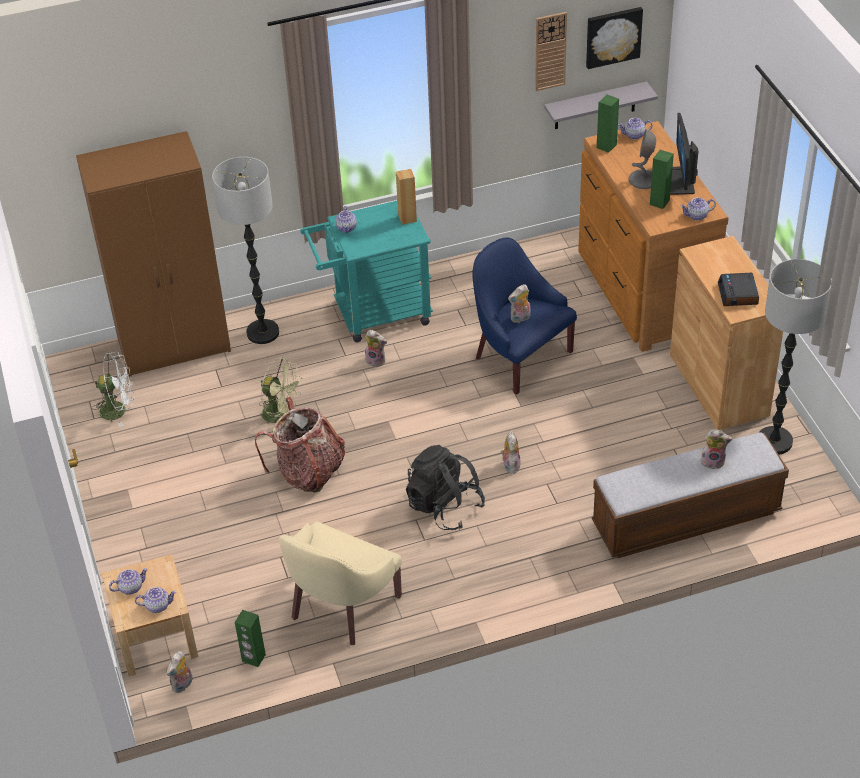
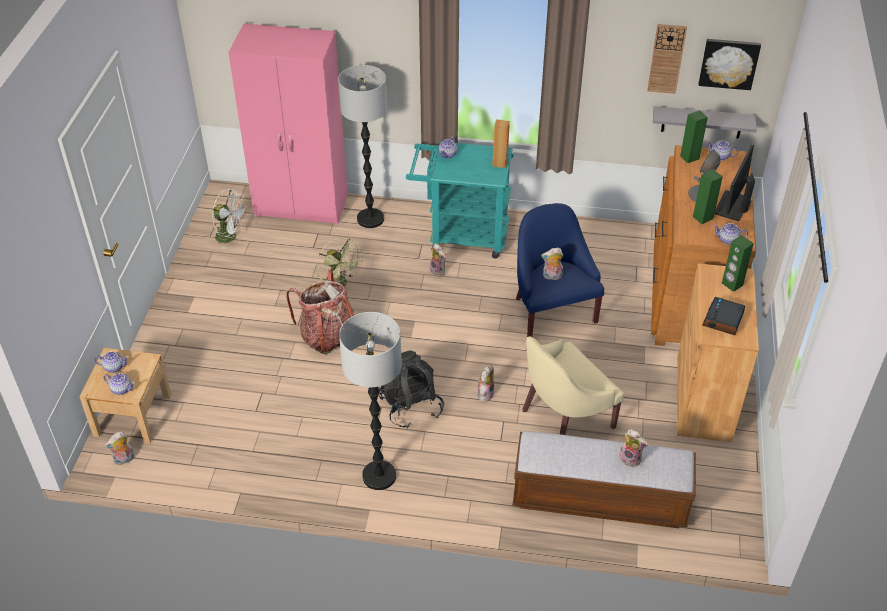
camera: 25 degrees right, 0 degrees up
(175, 346) = (302, 206): brown wardrobe -> pink wardrobe
(253, 658) = (187, 462): green speaker -> green speaker (732, 284)
(340, 606) = (277, 450): beige armchair -> beige armchair (564, 416)
(774, 441) = (721, 466): floor lamp -> floor lamp (379, 476)

